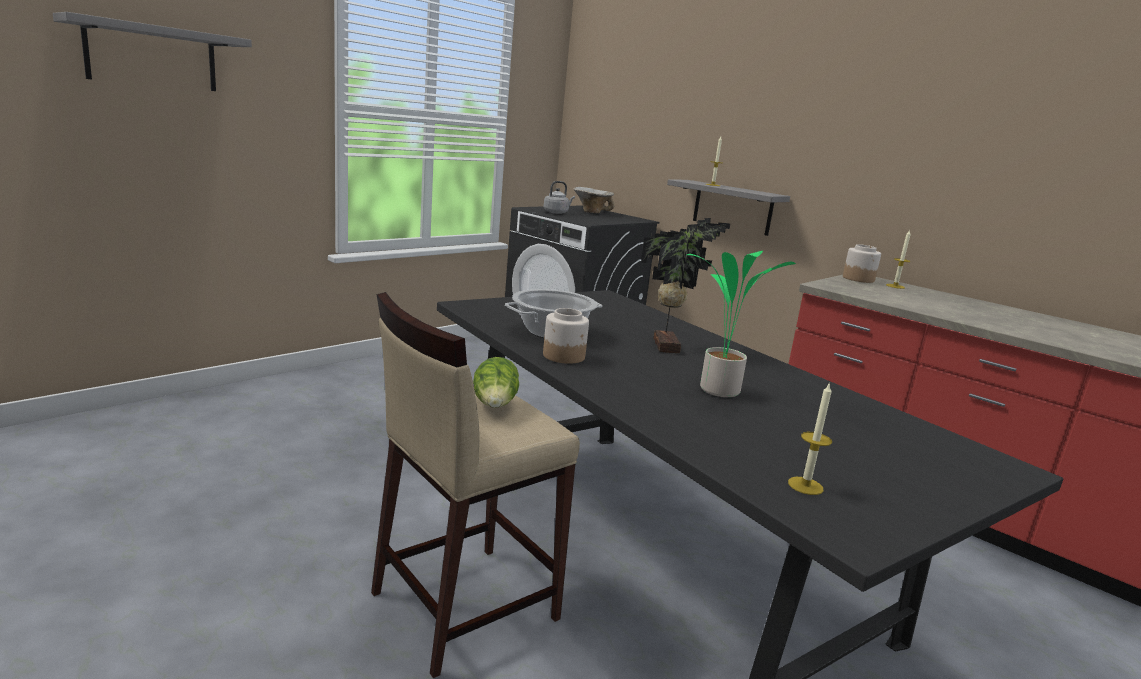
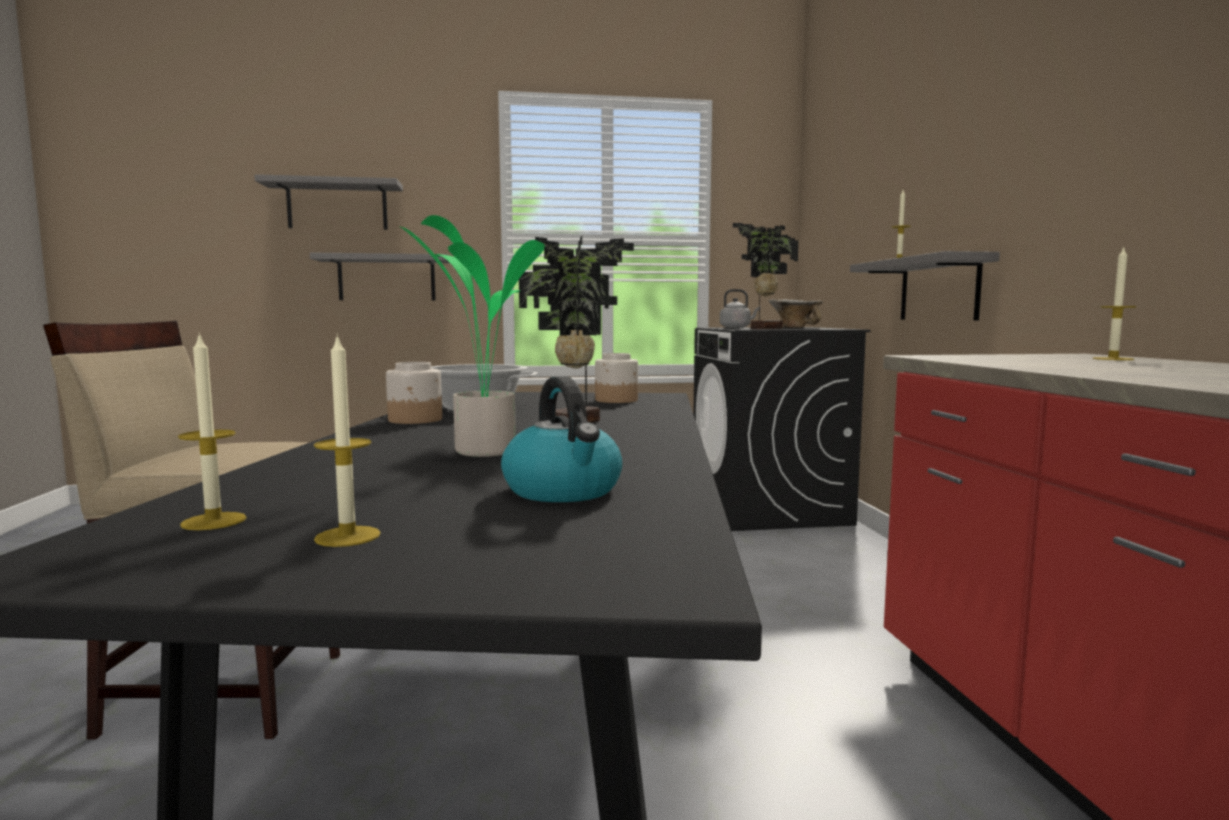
camera: 40 degrees right, 10 degrees down
(215, 148) = (387, 278): none -> grey shelf
(495, 405) = (248, 446): lettuce -> none
(595, 220) = (763, 329): none -> potted plant
(847, 420) = (564, 491): none -> kettle
(858, 279) = (1052, 355): jar -> jar (617, 400)
(878, 477) = (347, 536): none -> candle

